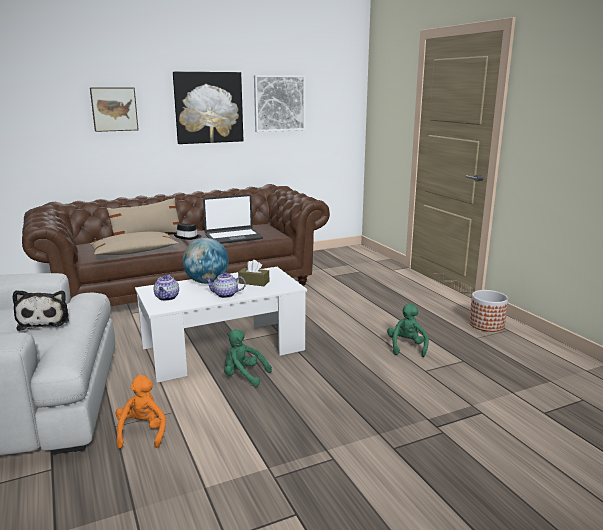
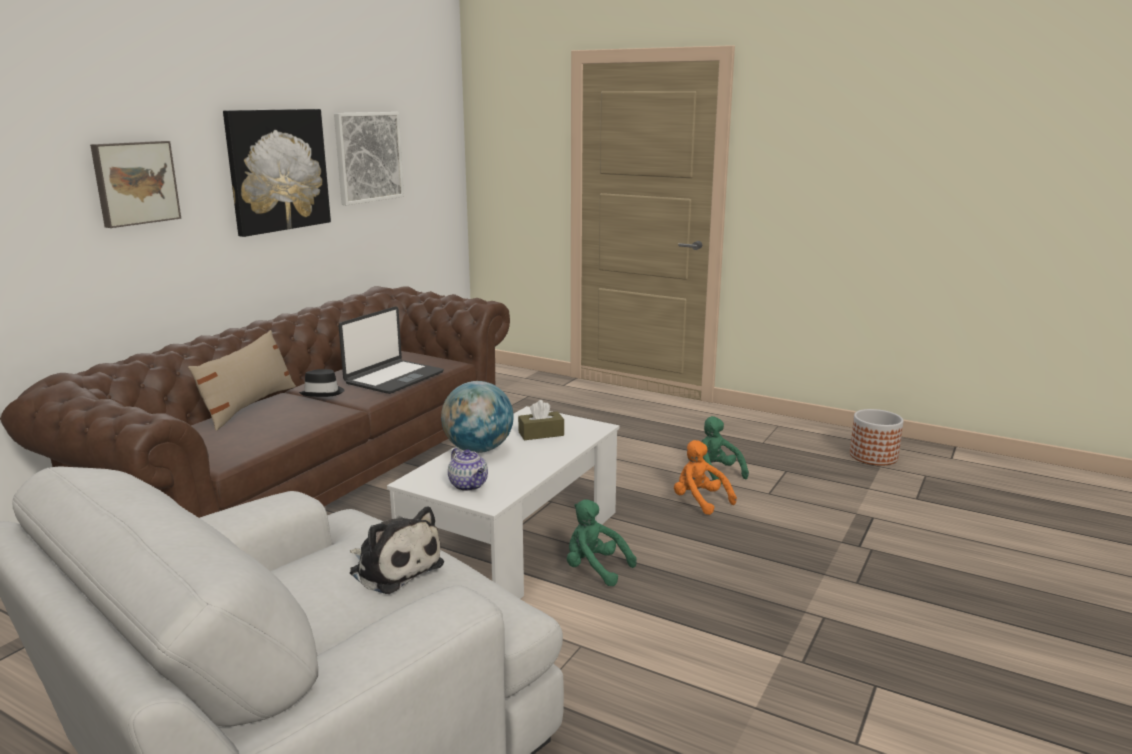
camera: 35 degrees left, 0 degrees up
(134, 252) = (281, 434): beige pillow -> none
(142, 432) = (585, 686): orange plush toy -> orange plush toy (699, 501)
(225, 295) = (538, 460): teapot -> none
(243, 376) = (595, 569): green plush toy -> green plush toy turned 45 degrees clockwise
(486, 324) = (751, 425): planter -> planter (873, 456)

